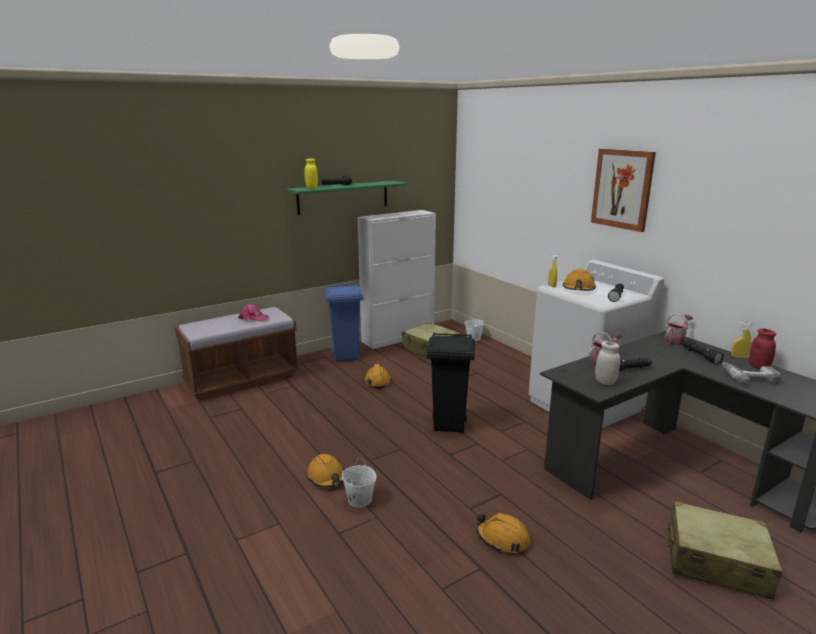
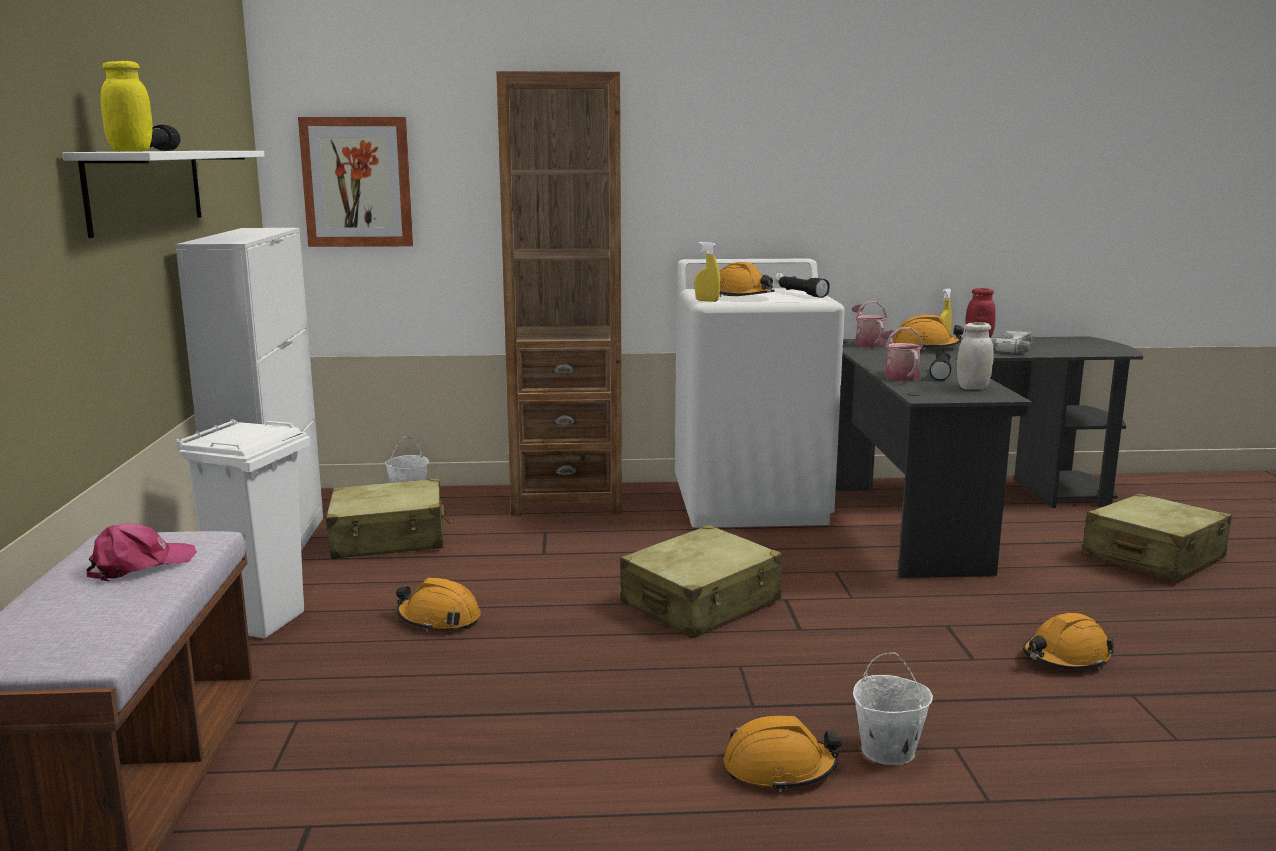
camera: 60 degrees left, 5 degrees down
(343, 197) = (146, 189): green shelf -> white shelf
(346, 357) = (261, 621): blue trash can -> white trash can
(449, 425) = (701, 603): black trash can -> beige suitcase
(518, 365) = (567, 499): none -> brown bookcase
(622, 189) = (715, 131): picture -> picture (357, 182)
(700, 356) = (925, 347): black flashlight -> orange hard hat

